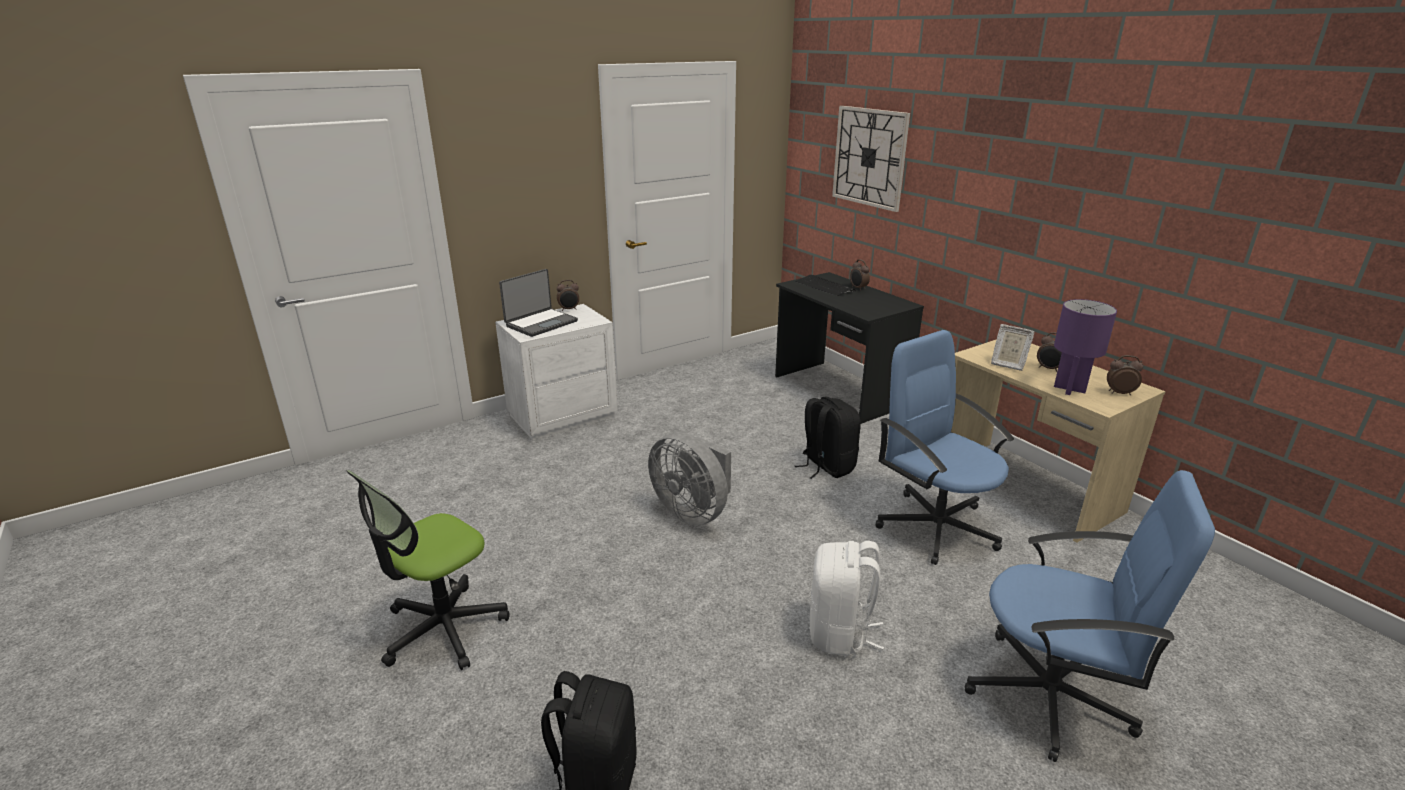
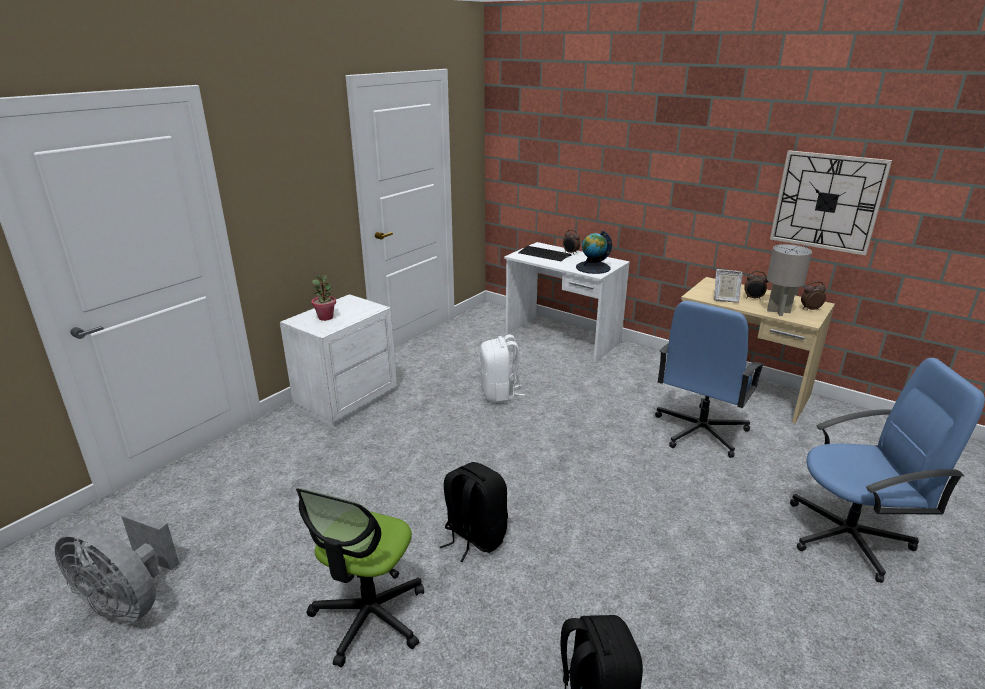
camera: 20 degrees left, 0 degrees up
(541, 323) = (326, 317): laptop -> potted plant
(569, 309) = (341, 301): alarm clock -> none
(693, 512) = (516, 460): grey fan -> grey fan (129, 602)
(826, 466) = (593, 401): black backpack -> black backpack (473, 537)
(838, 391) = (562, 338): black desk -> white desk
(840, 633) = (689, 530): white backpack -> white backpack (499, 394)
(869, 157) = (569, 146): wall clock -> wall clock (827, 202)
(869, 307) = (593, 267): none -> globe
(935, 526) = (699, 431): blue office chair -> blue office chair turned 90 degrees counterclockwise
(1069, 389) = (778, 311): purple table lamp -> grey table lamp

